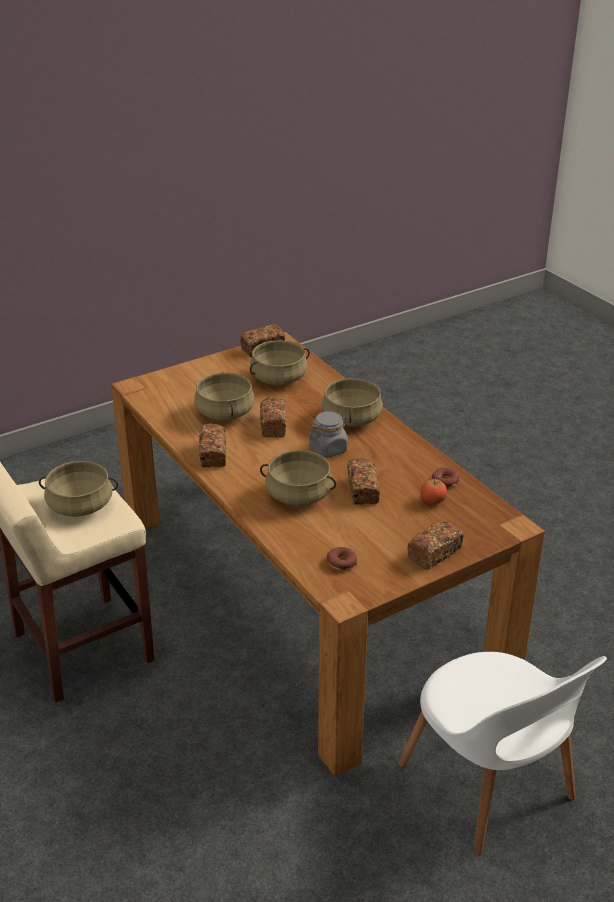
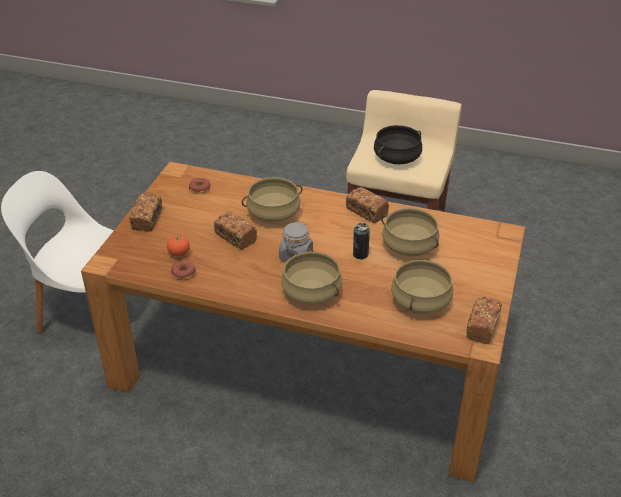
camera: 140 degrees right, 5 degrees up
(80, 505) = (397, 158): beige cooking pot -> black cooking pot
(273, 425) = (360, 254): bread -> can

